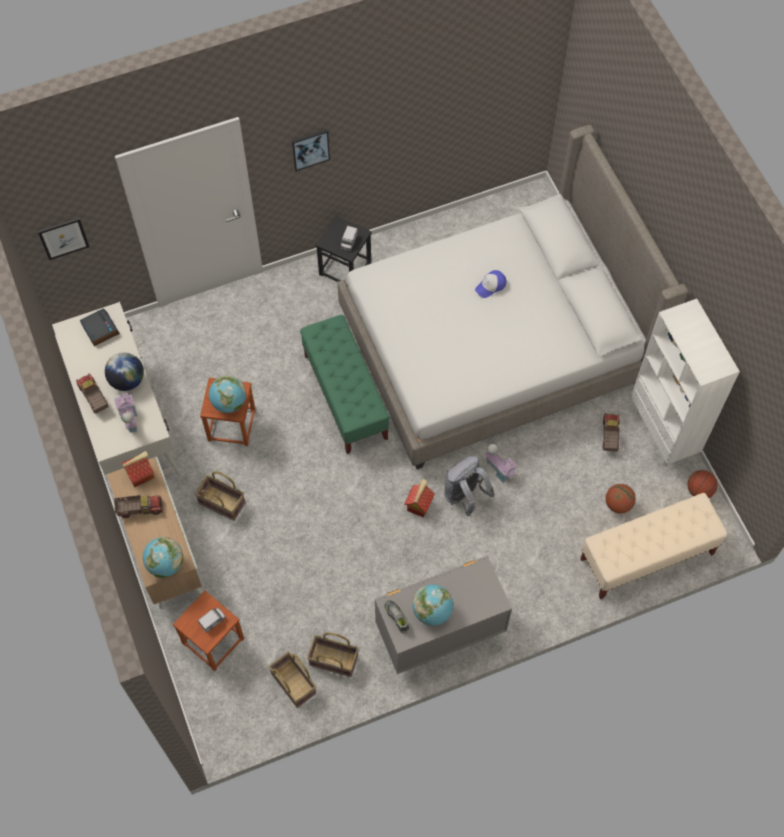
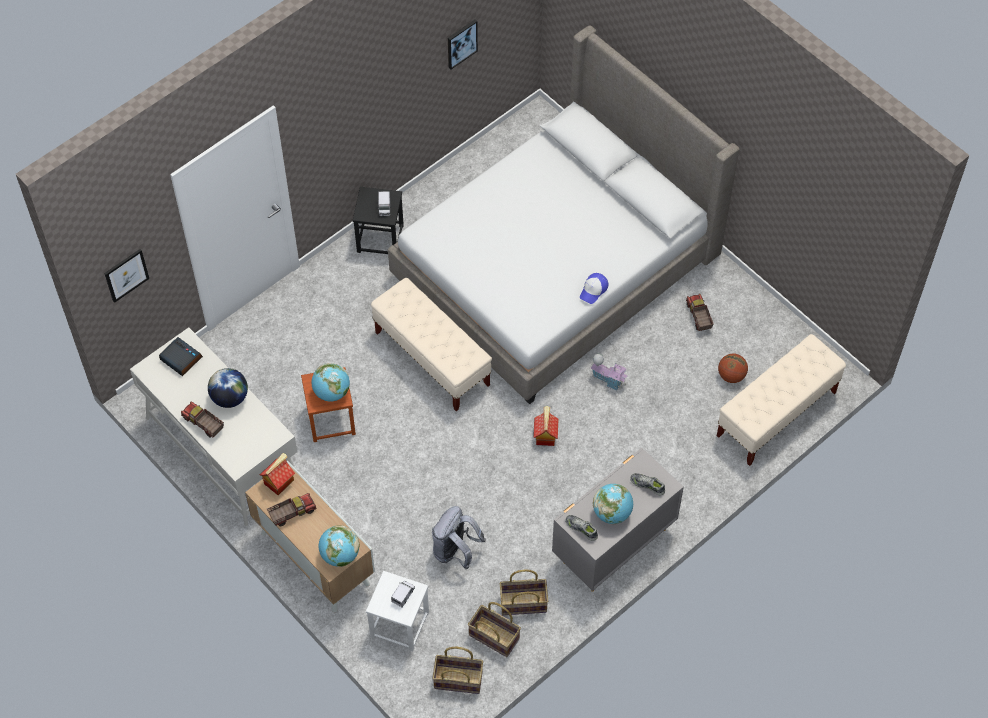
camera: 20 degrees left, 5 degrees down
(129, 419) = (248, 432): toy house -> none
(213, 641) = (399, 625): brown stool -> white stool
(222, 502) = (353, 495): basket -> basket (458, 679)
(310, 148) = (336, 121): picture -> picture (461, 43)
(345, 397) = (432, 359): green bench -> beige bench
(465, 496) = (585, 414): grey backpack -> grey backpack (455, 552)
(477, 595) = (647, 485): none -> shoe
(491, 286) = (542, 206): cap -> cap (593, 290)
(663, 433) = (746, 298): white bookcase -> none
(699, 490) = (800, 339): basketball -> none

